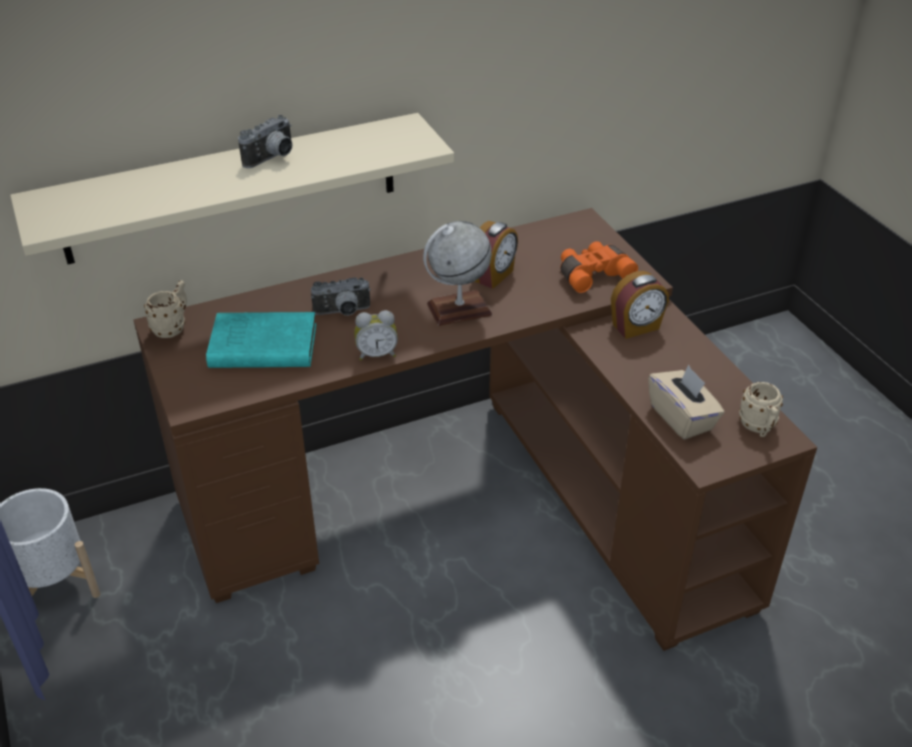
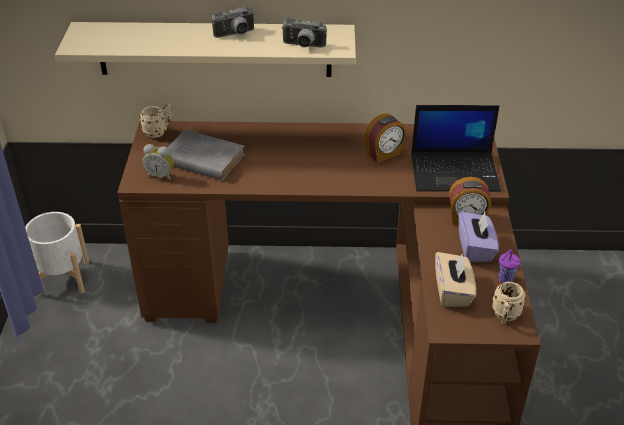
camera: 25 degrees right, 0 degrees up
(260, 346) = (201, 159): turquoise book -> grey book
(343, 313) = (267, 151): camera -> camera (303, 46)
(376, 354) = (269, 184): alarm clock -> alarm clock (161, 175)
(459, 309) = (344, 170): globe -> none
(592, 274) = (455, 172): orange binoculars -> laptop
(671, 359) = (475, 248): none -> purple tissue box
(728, 386) = (504, 280): none -> purple cup

